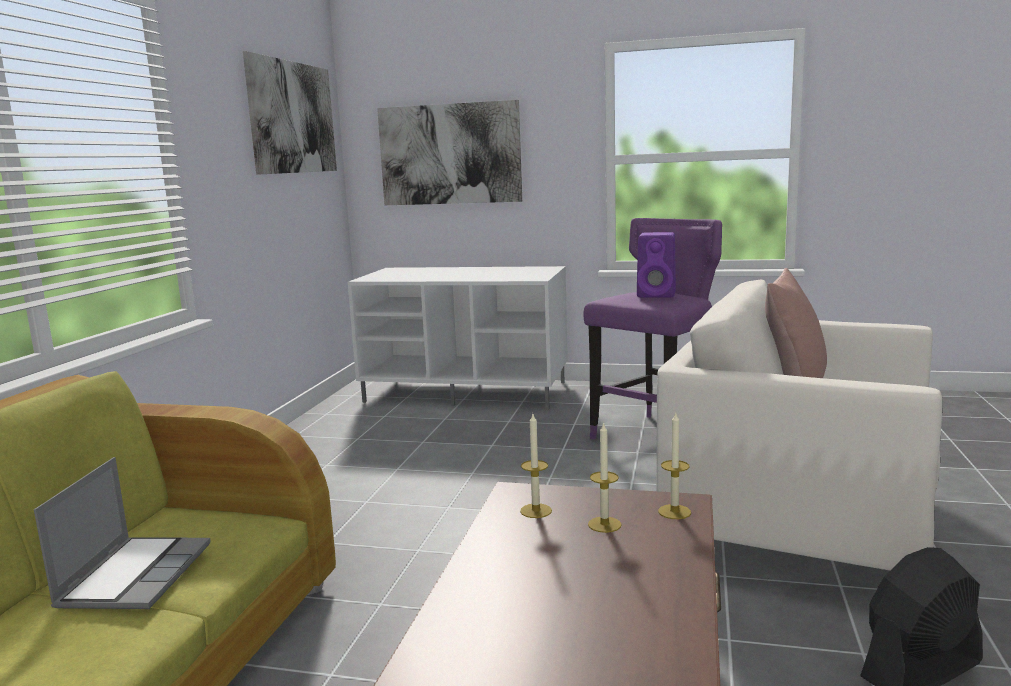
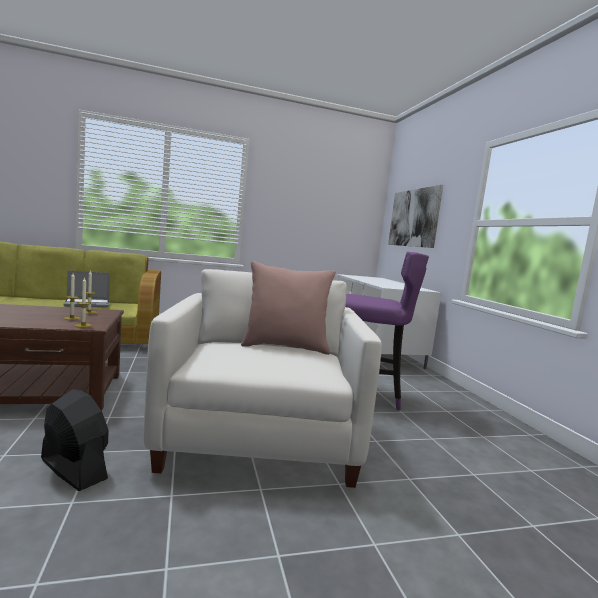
camera: 60 degrees right, 5 degrees down
(293, 117) = (338, 194): picture -> none
(658, 294) = (378, 298): purple speaker -> none

